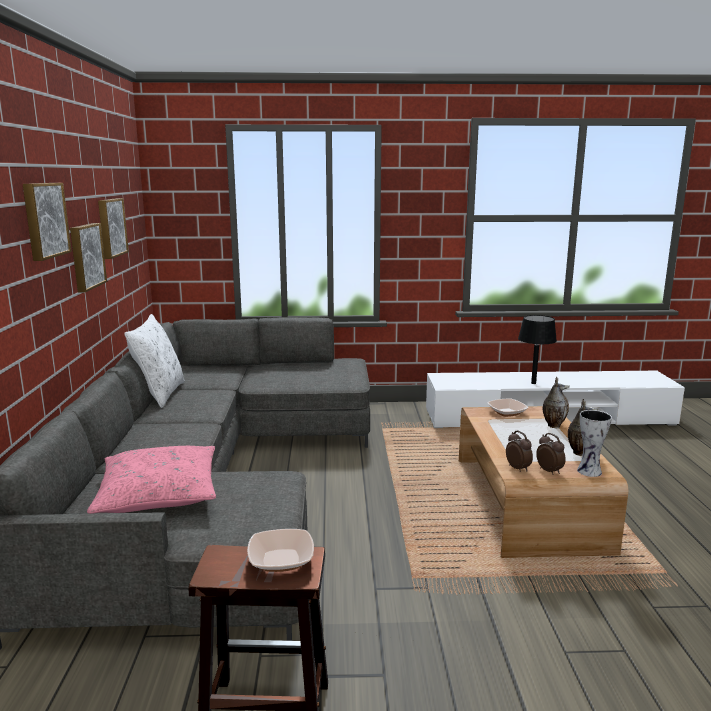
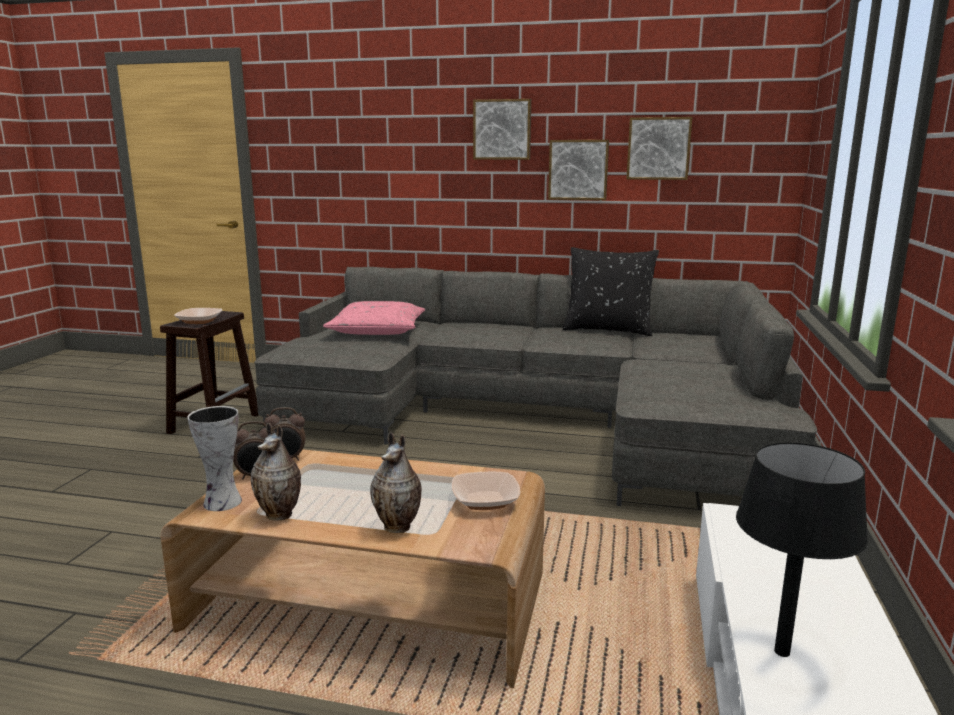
camera: 105 degrees right, 0 degrees up
(159, 394) = (608, 330): white pillow -> black pillow

